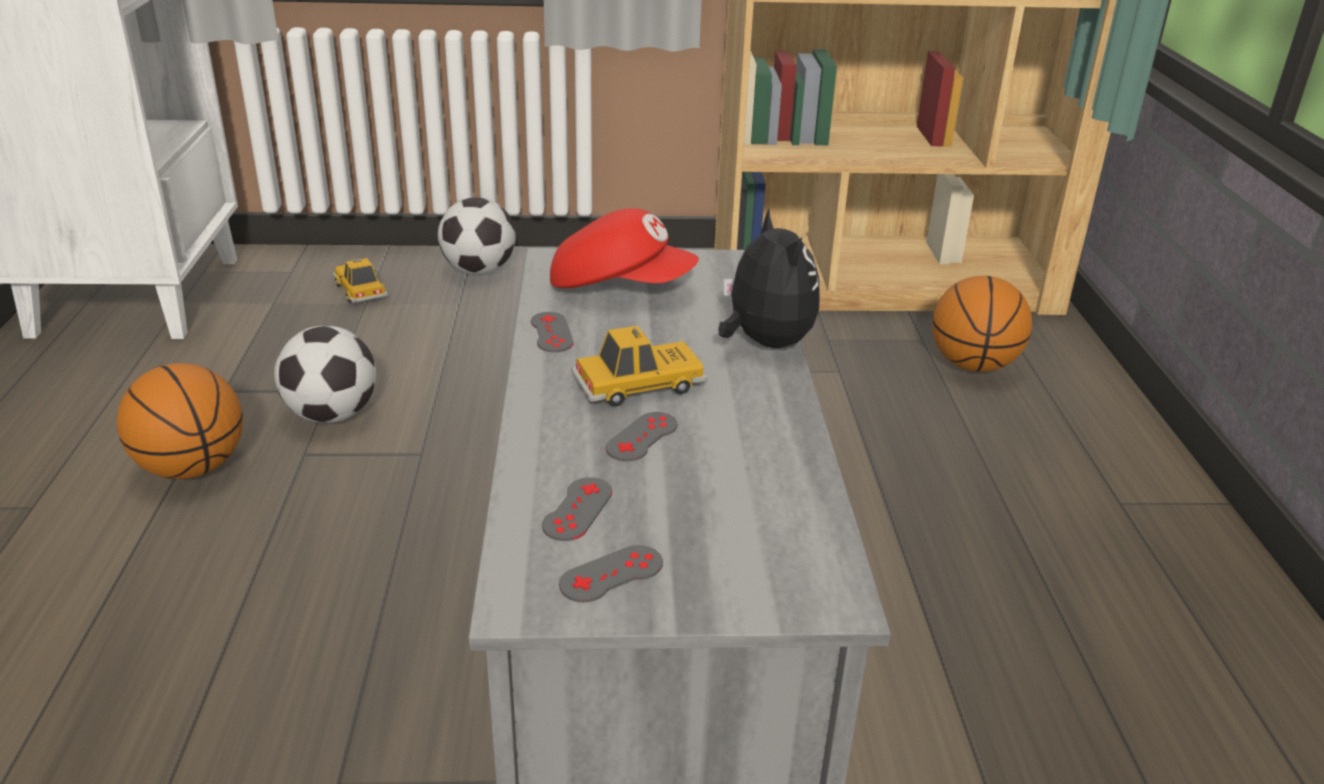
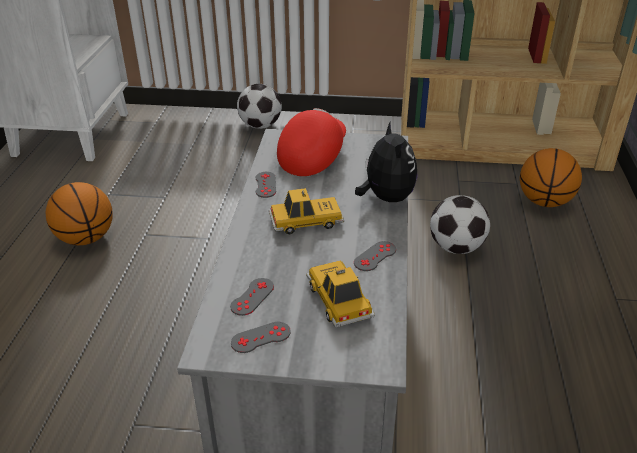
camera: 10 degrees right, 5 degrees up
(332, 415) = (164, 212): football -> football (456, 247)
(360, 290) = (192, 136): toy car -> toy car (339, 300)
(620, 286) = (312, 156): red cap -> red cap turned 90 degrees counterclockwise
(642, 437) = (299, 254): grey game controller -> grey game controller (375, 256)

